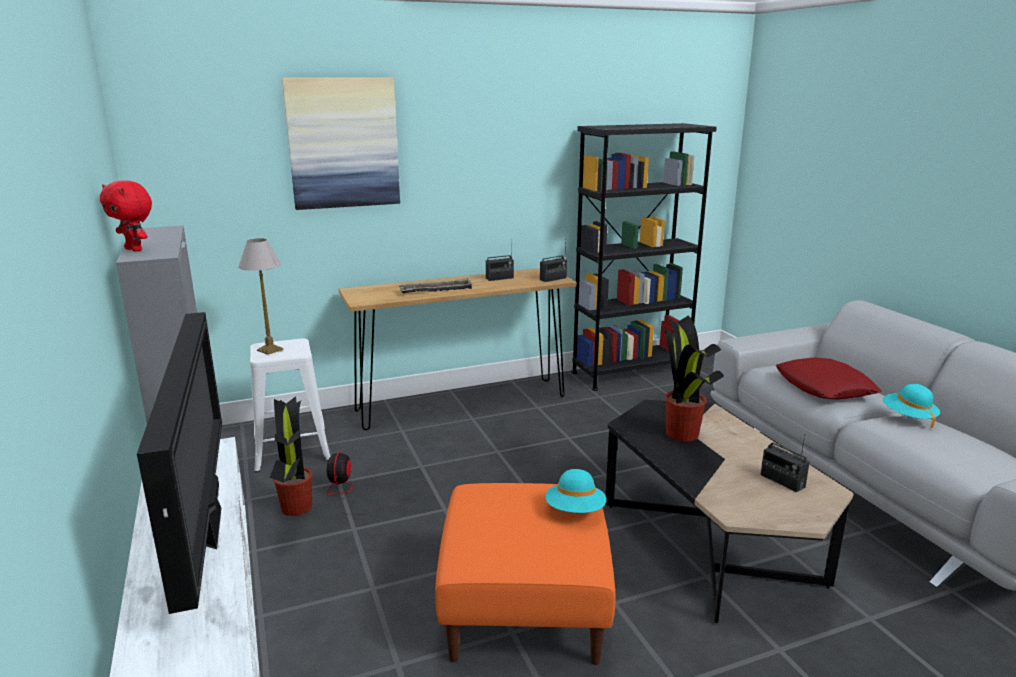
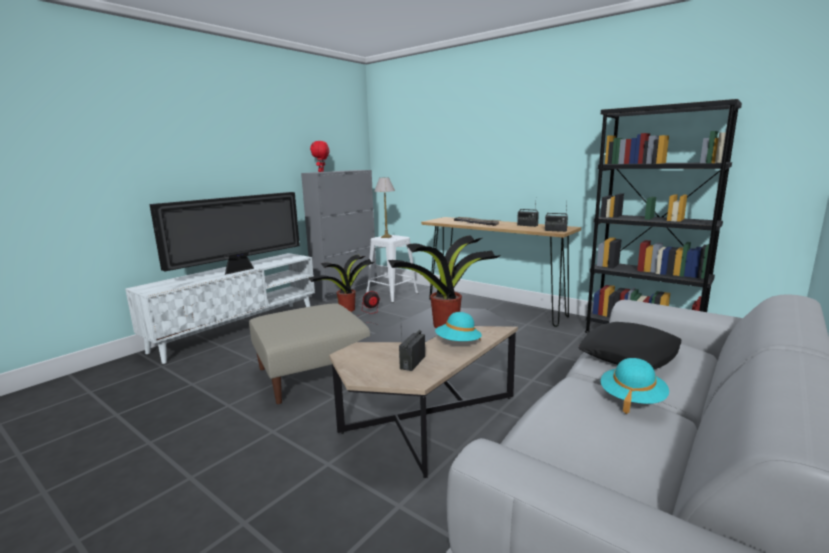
camera: 60 degrees right, 5 degrees down
(343, 143) = (455, 131): picture -> none
(525, 608) = (311, 374): orange ottoman -> beige ottoman
(575, 511) = (329, 326): turquoise hat -> turquoise hat (458, 343)
(824, 387) = (629, 354): red pillow -> black pillow

